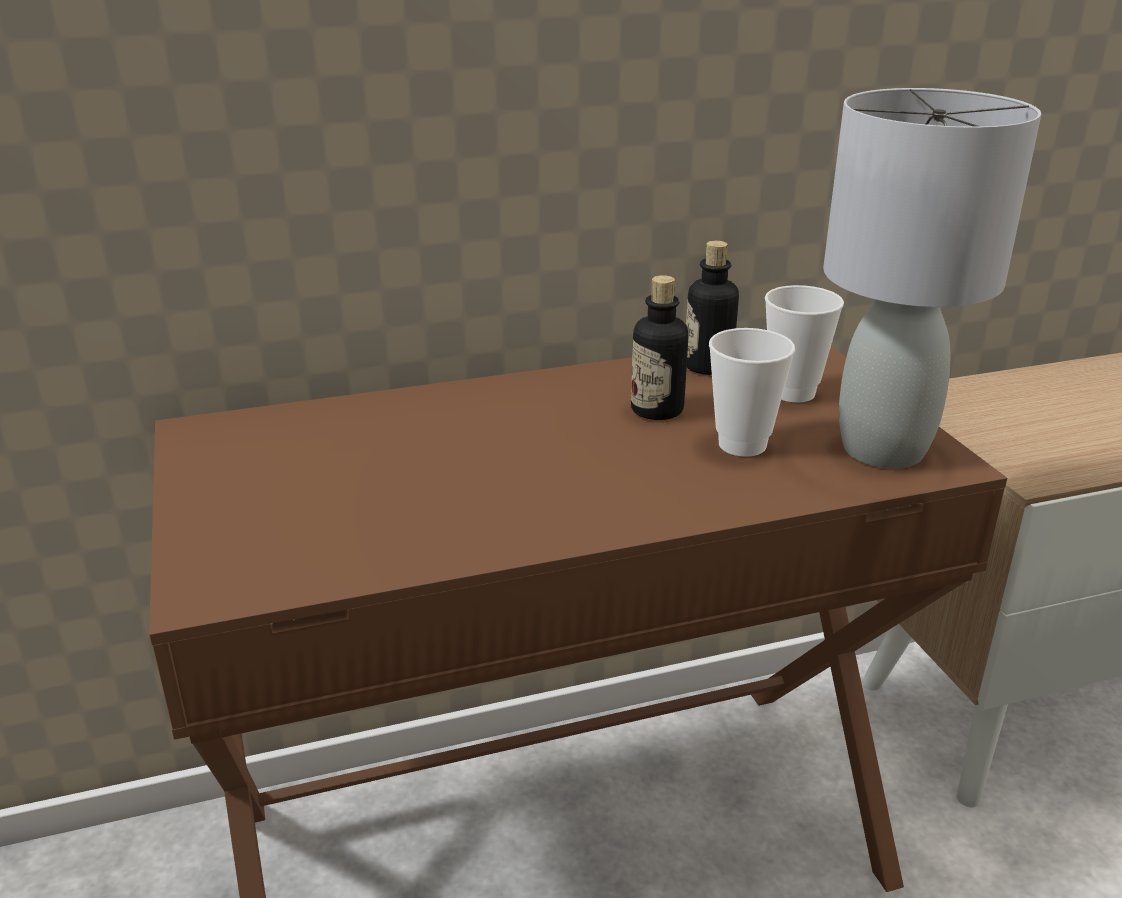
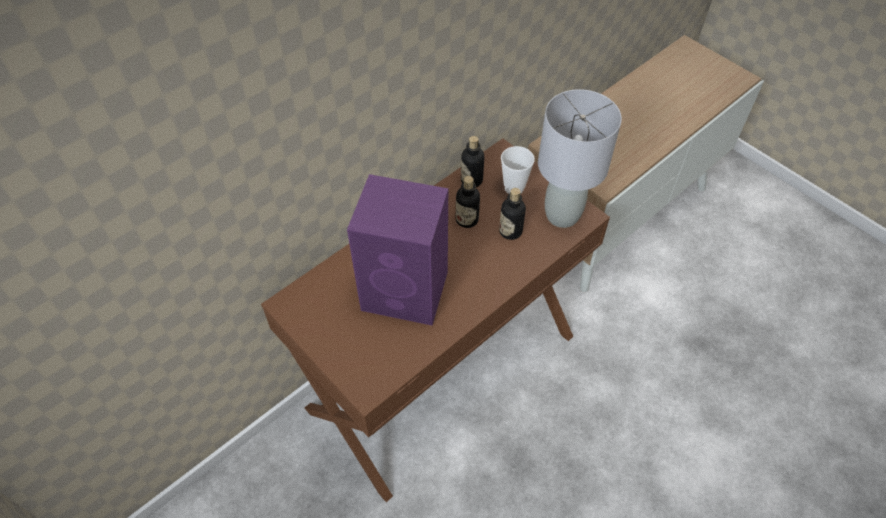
camera: 25 degrees left, 25 degrees up
(442, 472) = (407, 291): none -> purple speaker
(742, 445) = (510, 231): cup -> bottle

